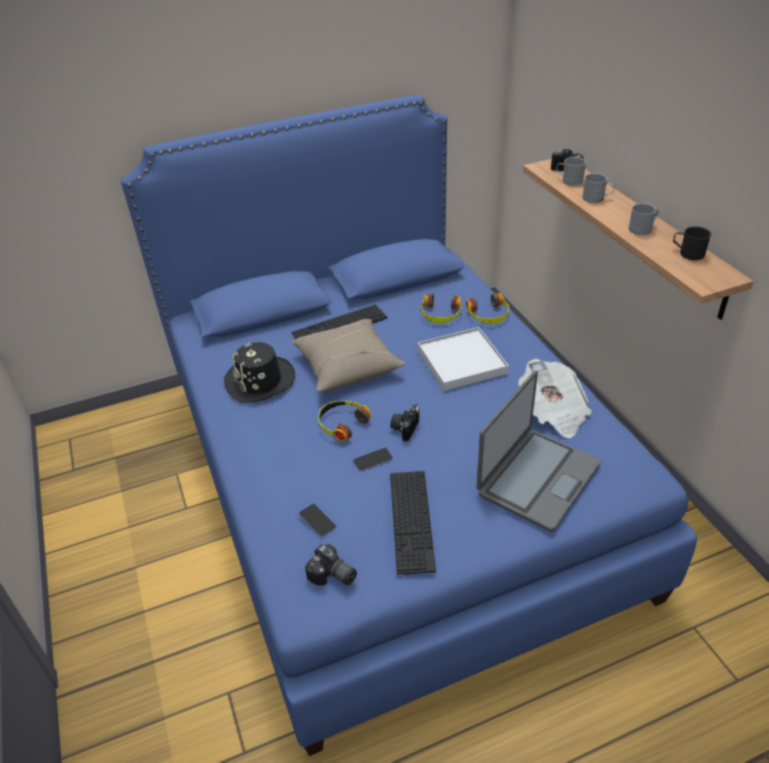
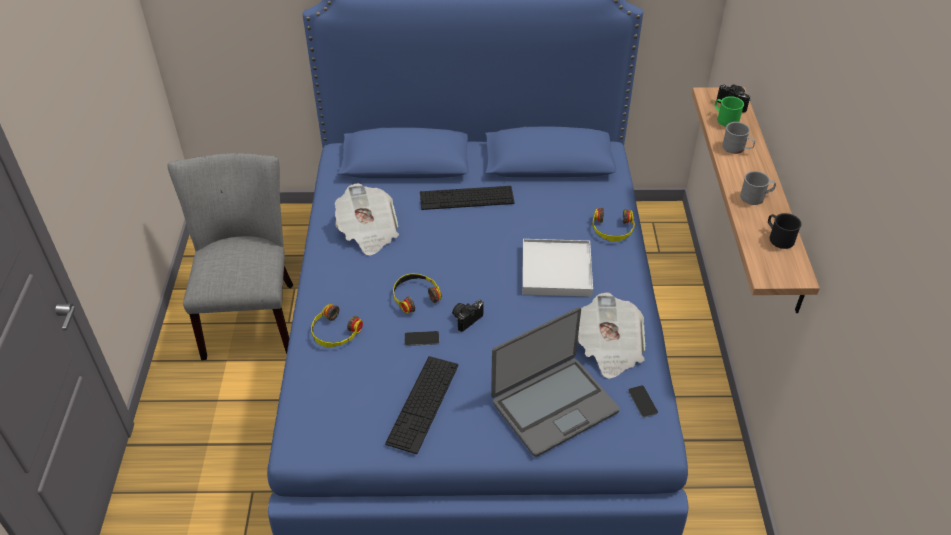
camera: 20 degrees right, 5 degrees up
(142, 513) = (251, 314): none -> grey chair
(260, 381) = (368, 232): black hat -> newspaper
(317, 520) = (347, 376): phone -> phone (642, 401)
(332, 576) = (334, 427): camera -> none
(347, 366) = (451, 242): beige pillow -> none
(440, 314) = (566, 215): headphones -> headphones (335, 333)
(569, 180) = (725, 119): grey mug -> green mug

